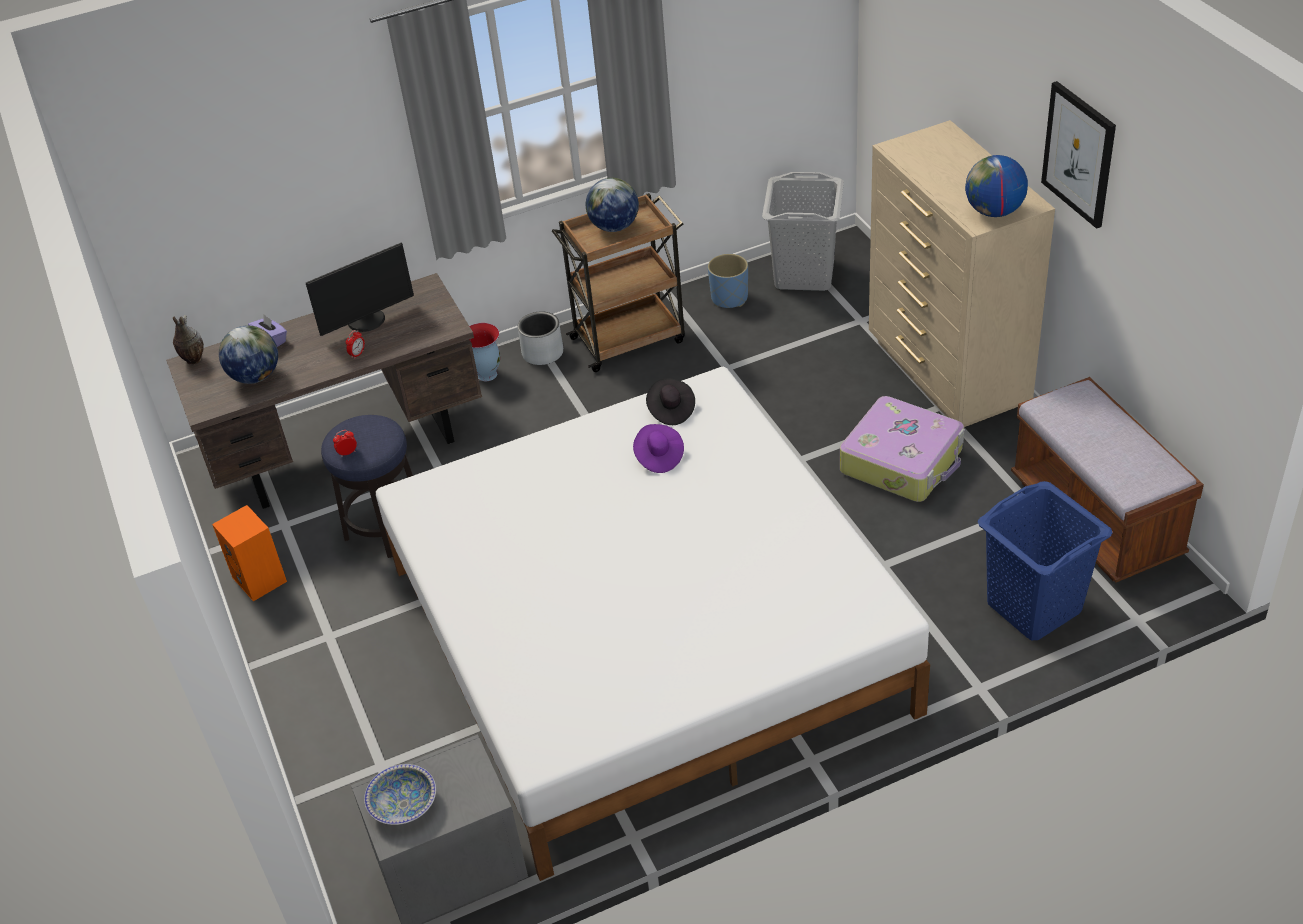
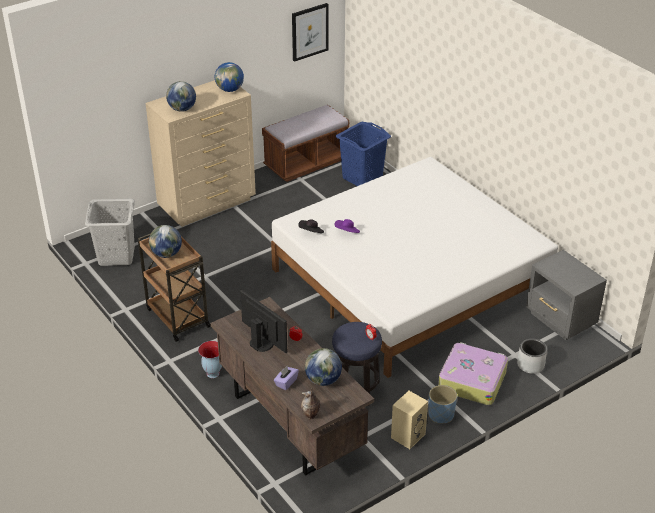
camera: 105 degrees left, 5 degrees down
(261, 579) = (408, 435): orange speaker -> beige speaker
(403, 804) = (577, 278): bowl -> none
(542, 353) = (191, 352): grey planter -> grey planter (530, 365)
(729, 298) = (138, 282): blue planter -> blue planter (440, 415)
(902, 461) = (275, 214): suitcase -> suitcase (472, 380)
(920, 158) = (182, 109): none -> globe
(1079, 154) = (231, 42): picture -> picture (309, 31)

